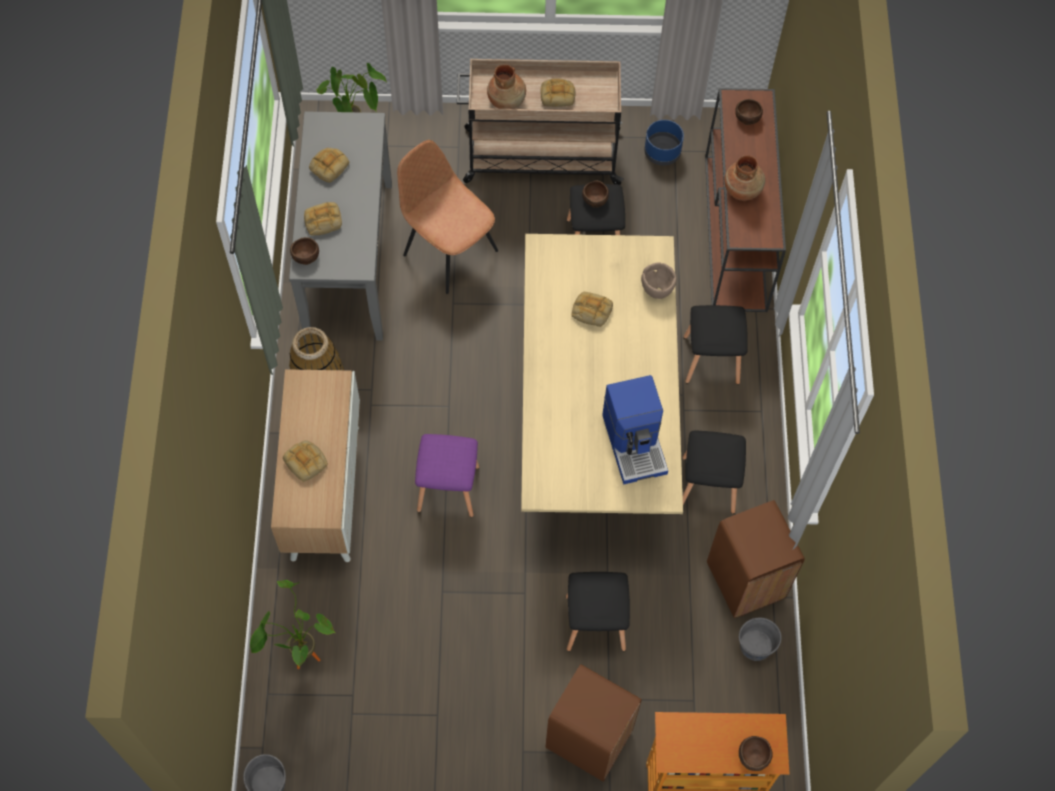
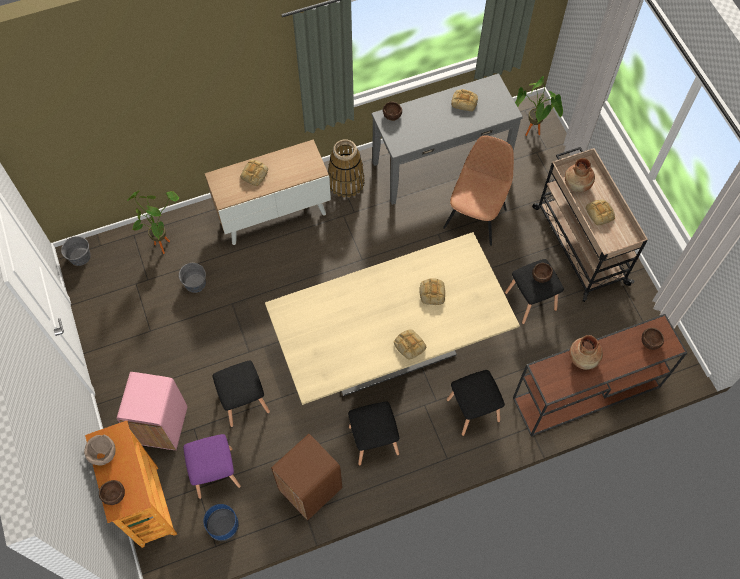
camera: 70 degrees right, 0 degrees up
(322, 221) = (421, 114): bread -> bread (409, 345)
(447, 487) = (304, 280): purple stool -> purple stool (216, 472)
(589, 741) = (161, 426): brown trash can -> pink trash can
(635, 443) = (342, 355): coffee machine -> none
(657, 289) = (470, 329): brown bowl -> brown bowl (103, 455)
(662, 152) = (627, 320): blue planter -> blue planter (223, 526)
(756, 646) = (264, 512): grey bucket -> grey bucket (195, 283)

